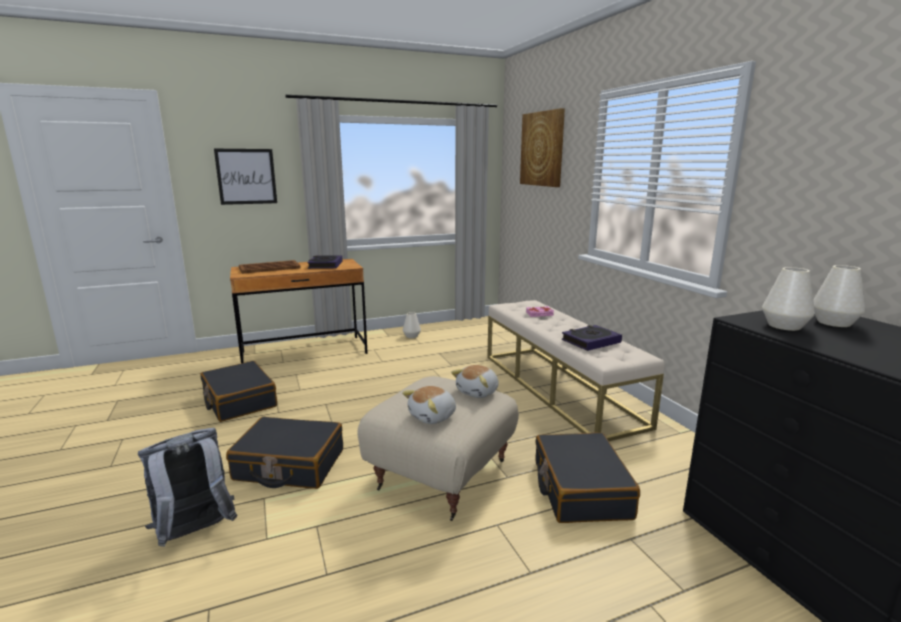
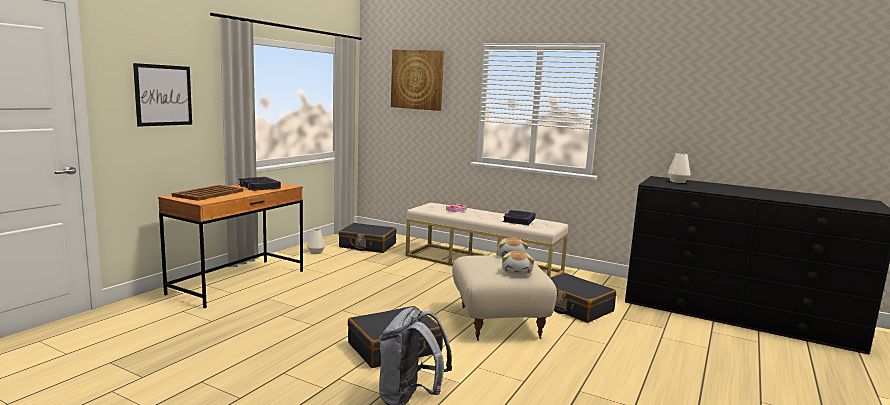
camera: 40 degrees left, 5 degrees down
(239, 401) = (257, 327): black suitcase -> black suitcase (367, 246)
(784, 326) = (668, 184): white vase -> none

